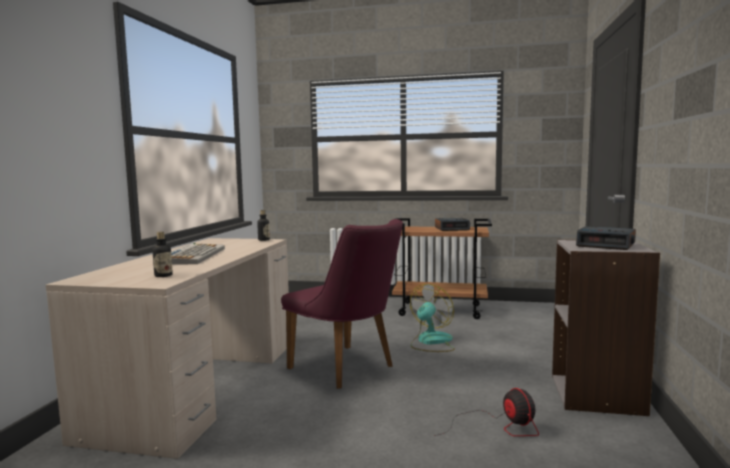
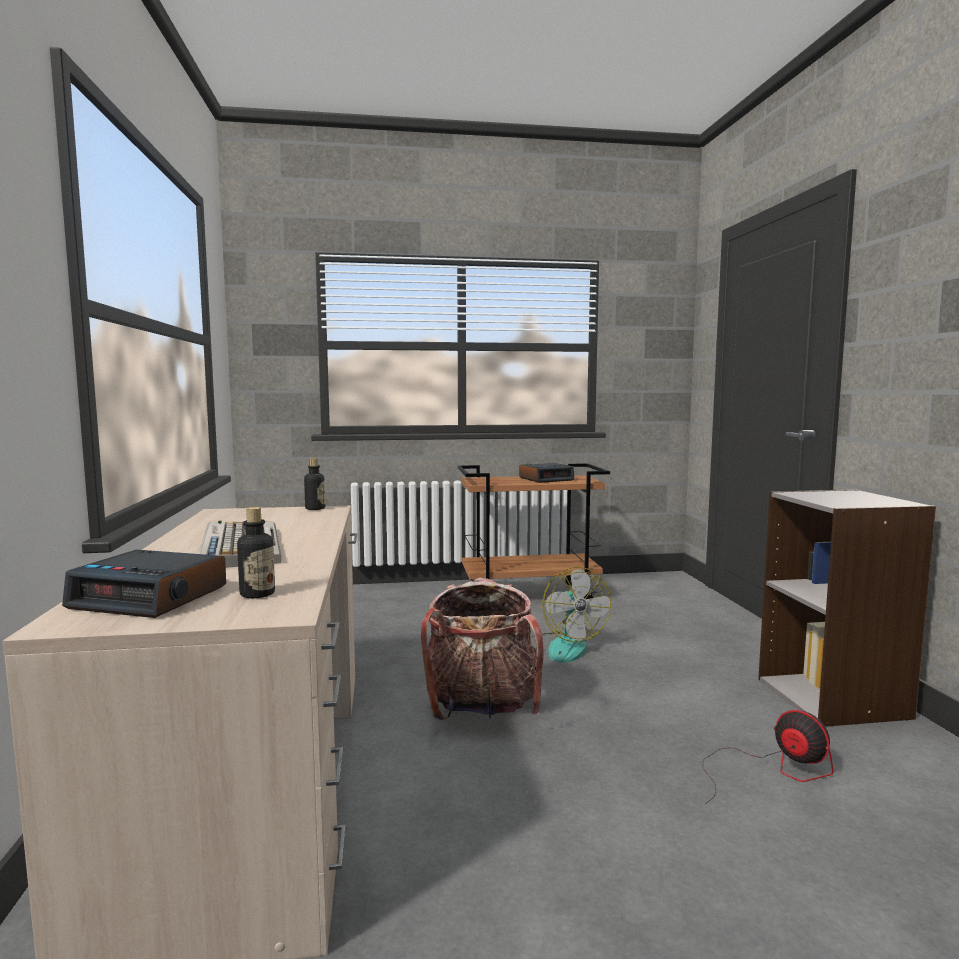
camera: 20 degrees left, 0 degrees up
(348, 369) = (482, 708): purple chair -> backpack
(431, 342) = (561, 647): fan -> fan turned 150 degrees clockwise
(606, 245) = (849, 497): alarm clock -> alarm clock (152, 597)

